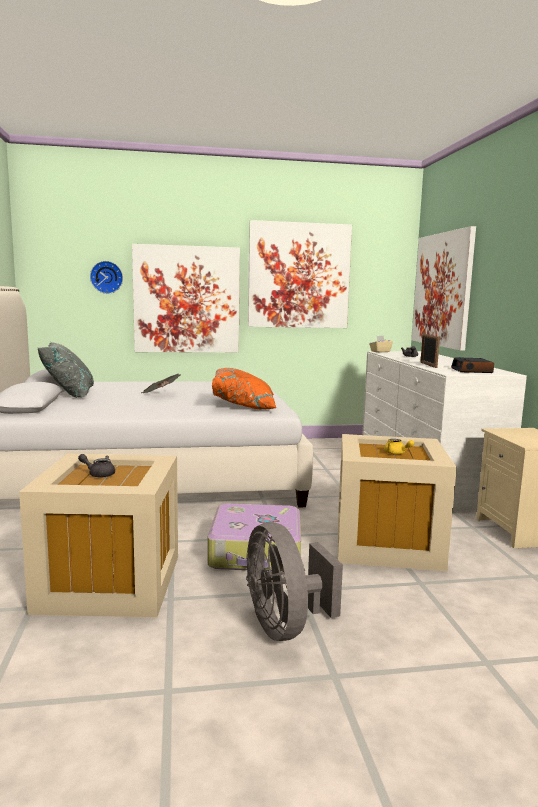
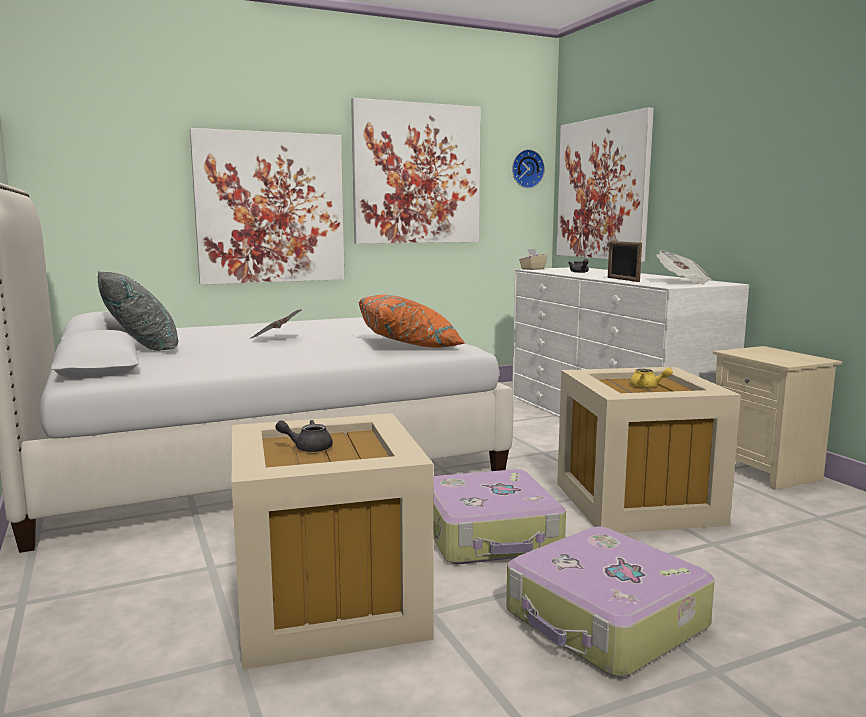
camera: 15 degrees left, 0 degrees up
(106, 277) = (153, 177): wall clock -> wall clock (526, 169)
(285, 626) = (605, 621): grey fan -> suitcase
(472, 370) = (683, 282): alarm clock -> newspaper

